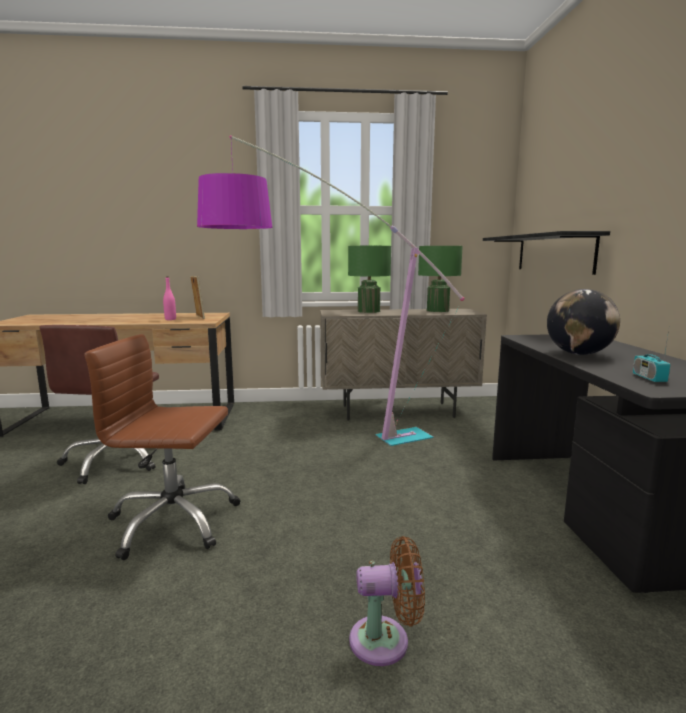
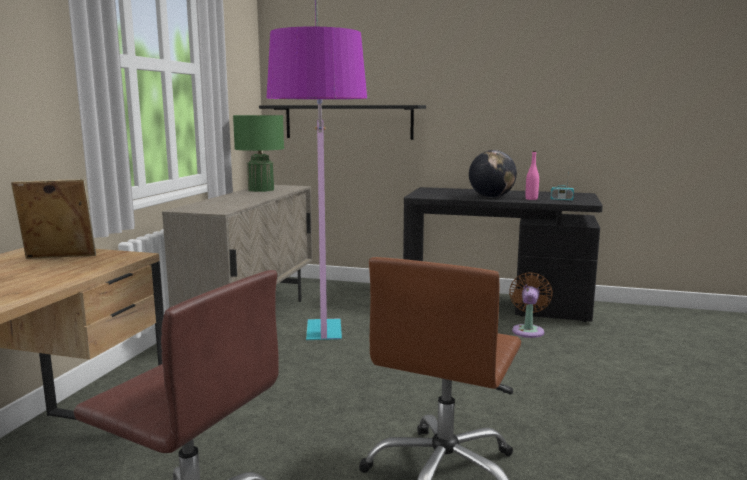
camera: 70 degrees left, 0 degrees up
(170, 319) = (46, 272): pink bottle -> pink bottle (531, 199)
(368, 311) = (220, 201): green table lamp -> none
(386, 640) = (632, 394): brown fan -> brown fan (528, 330)

